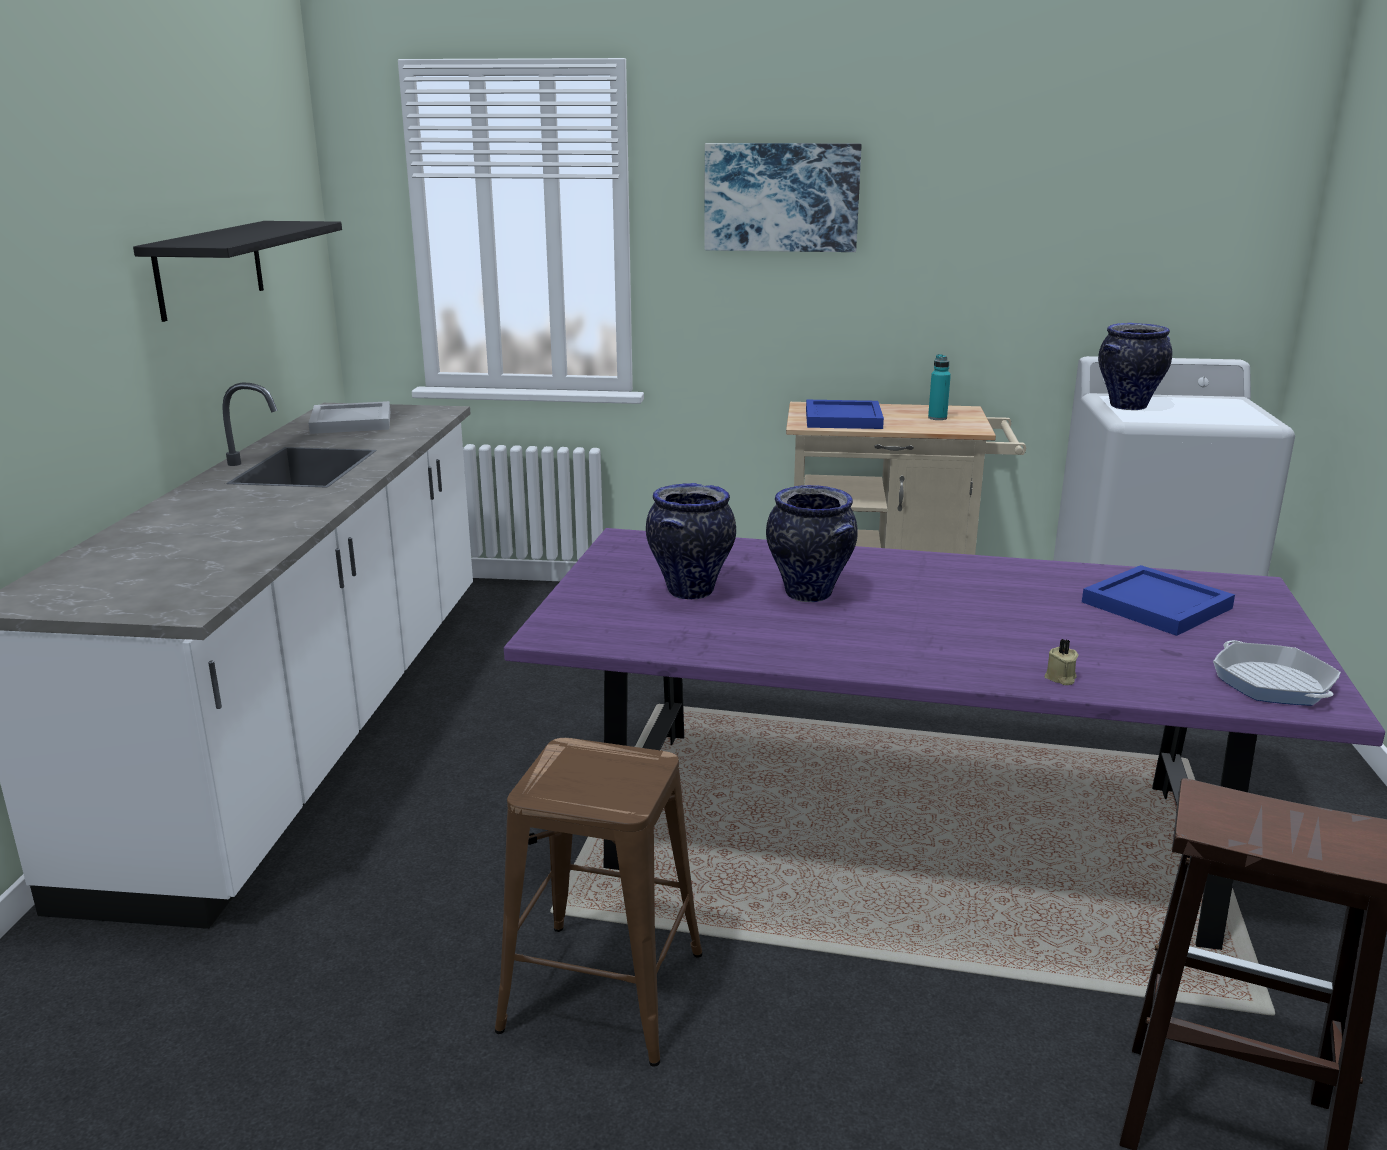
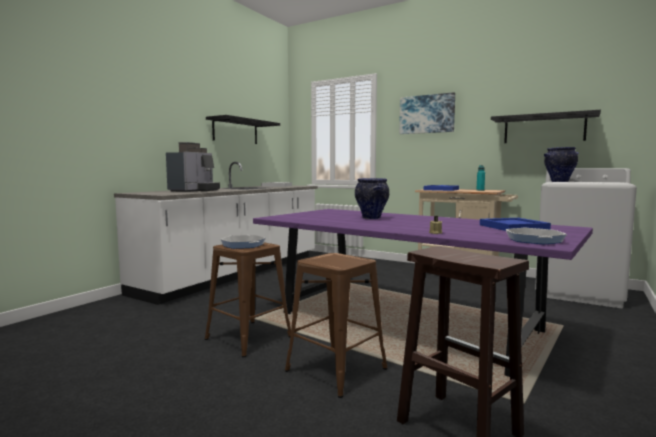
camera: 25 degrees right, 15 degrees down
(190, 531) = (194, 190): none -> coffee machine
(583, 777) = (243, 245): none -> frying pan
(691, 591) = (331, 216): vase -> none
(891, 1037) = (335, 369): none -> brown stool
(1074, 258) = (544, 129): none -> black shelf

